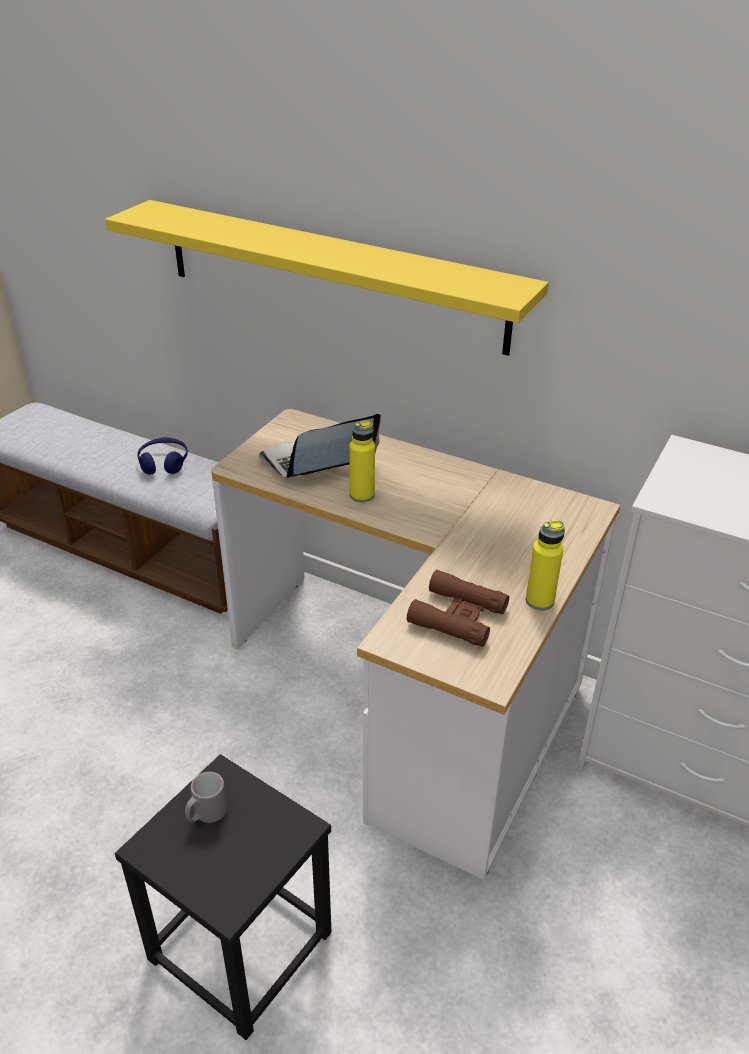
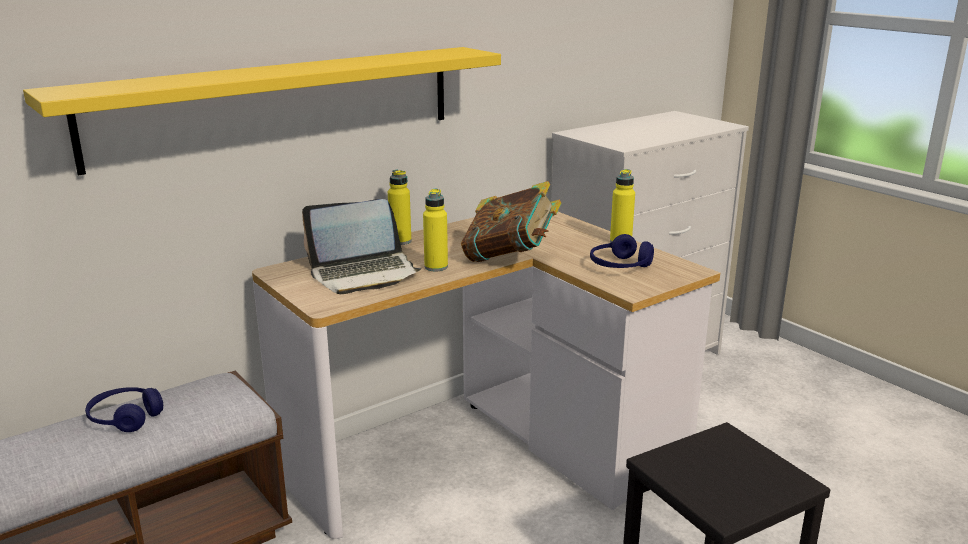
camera: 65 degrees left, 15 degrees down
(206, 815) = (697, 477): grey mug -> none
(317, 462) = (364, 274): laptop -> laptop turned 105 degrees counterclockwise
(413, 455) = (400, 241): none -> yellow bottle
(421, 533) = (510, 258): none -> book
(458, 616) = (620, 266): brown binoculars -> blue headphones

